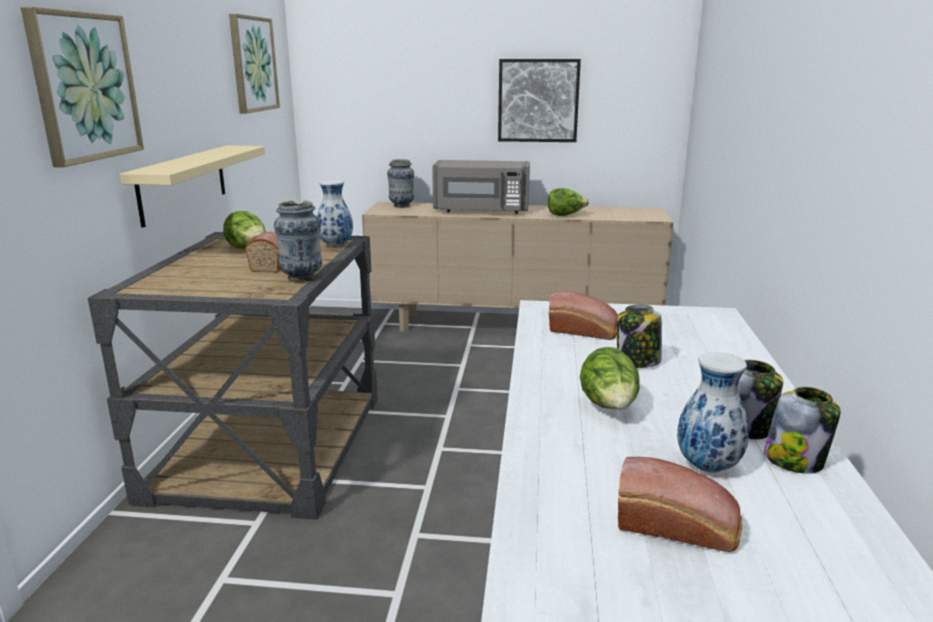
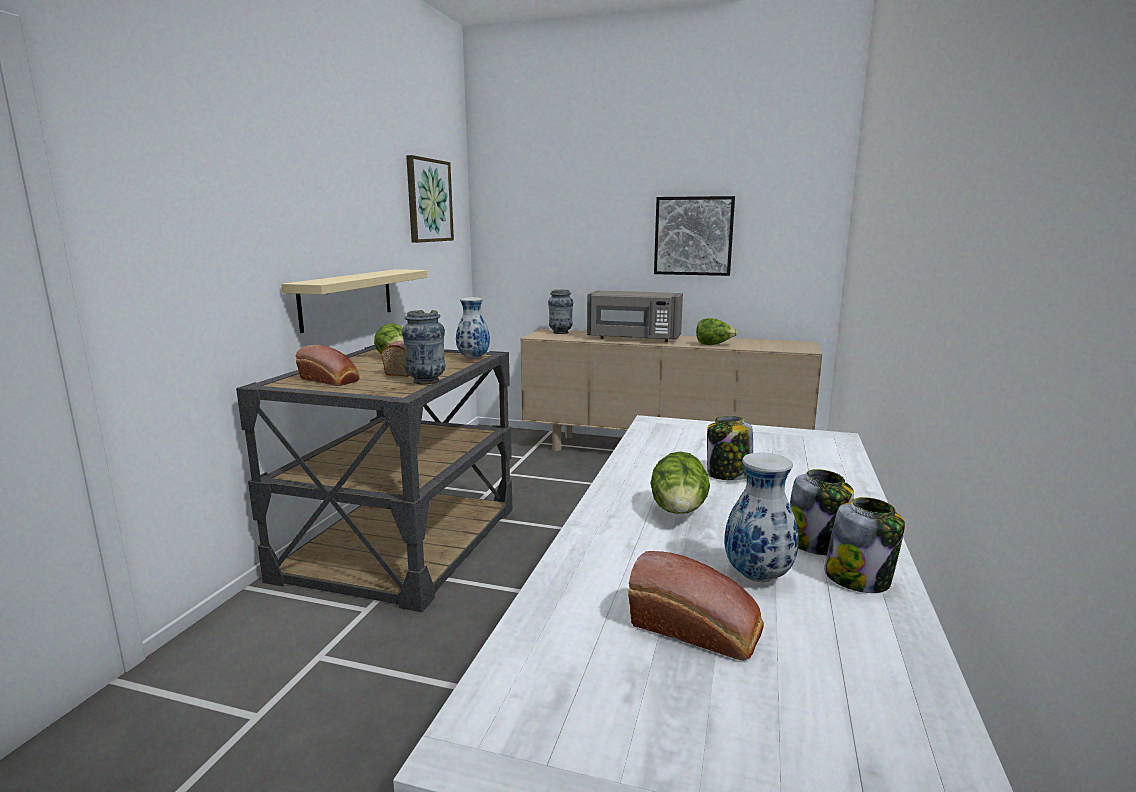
camera: 10 degrees right, 5 degrees down
(84, 87) = (252, 206): picture -> none
(585, 331) = (688, 445): bread -> bread (331, 380)

